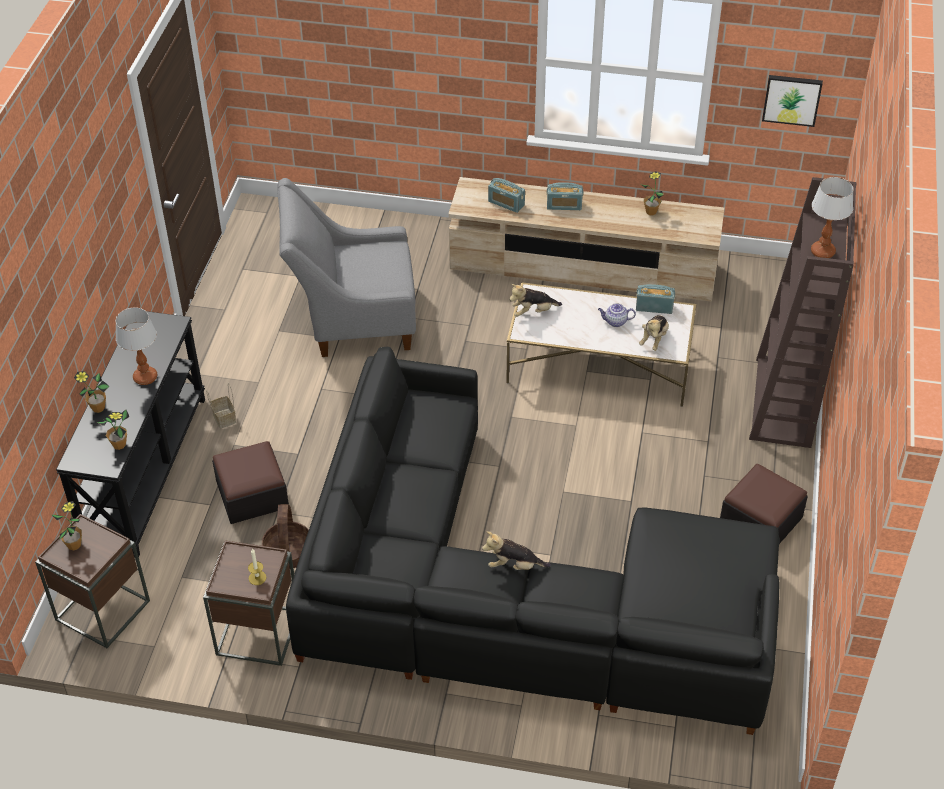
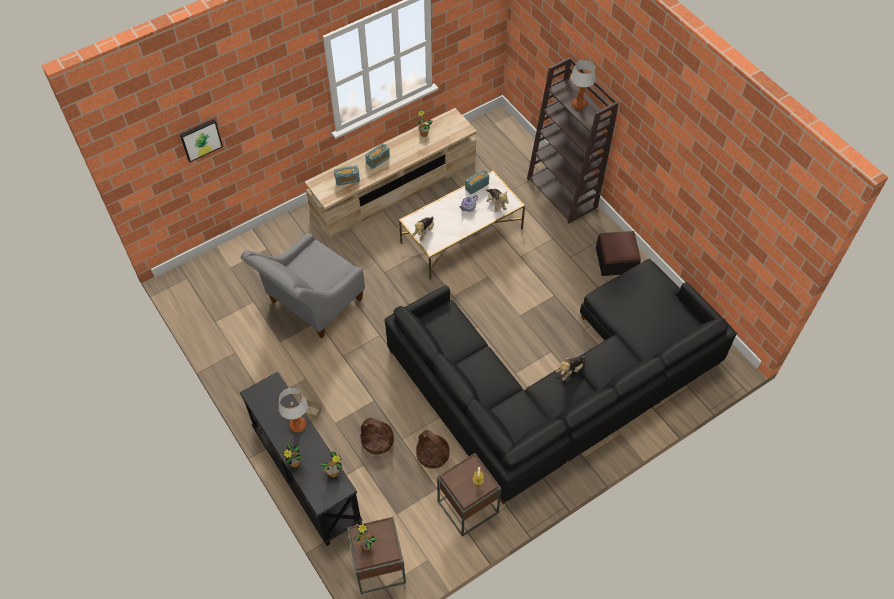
camera: 45 degrees left, 10 degrees up
(252, 494) = (378, 441): ottoman -> basket
(792, 99) = (474, 27): picture -> picture (200, 139)

